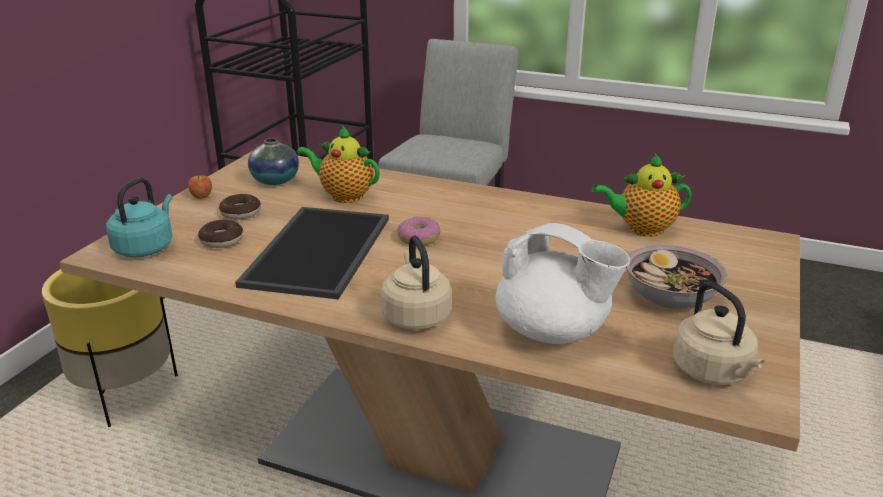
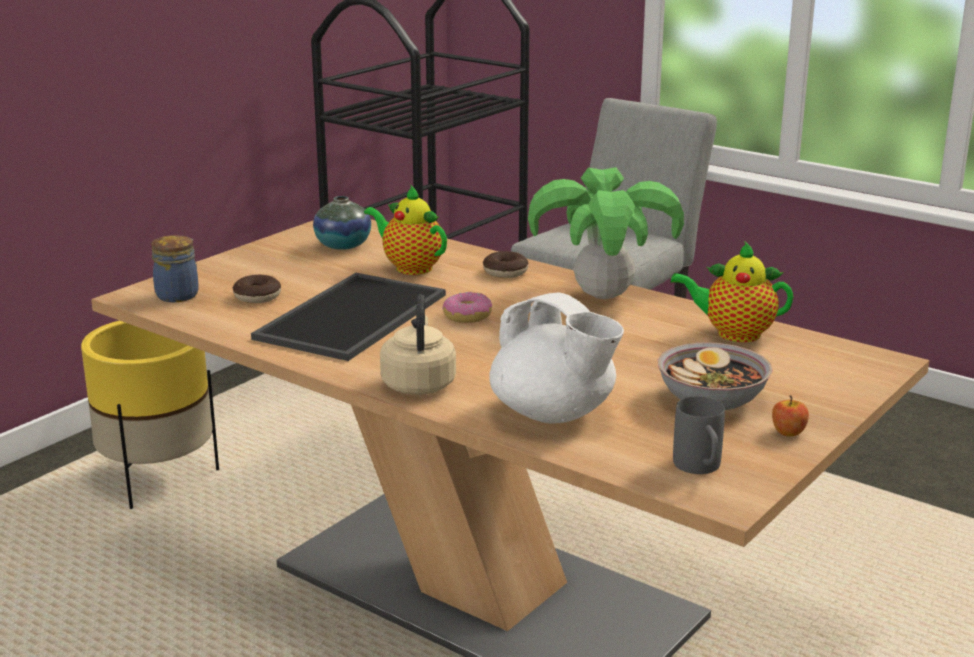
camera: 15 degrees right, 5 degrees down
(146, 247) = (179, 295): turquoise kettle -> jar
(201, 196) = (257, 253): apple -> apple (788, 432)
(240, 213) = (290, 273): donut -> donut (505, 272)
(518, 205) = (604, 295): none -> potted plant
(713, 373) = (700, 469): beige kettle -> grey mug

